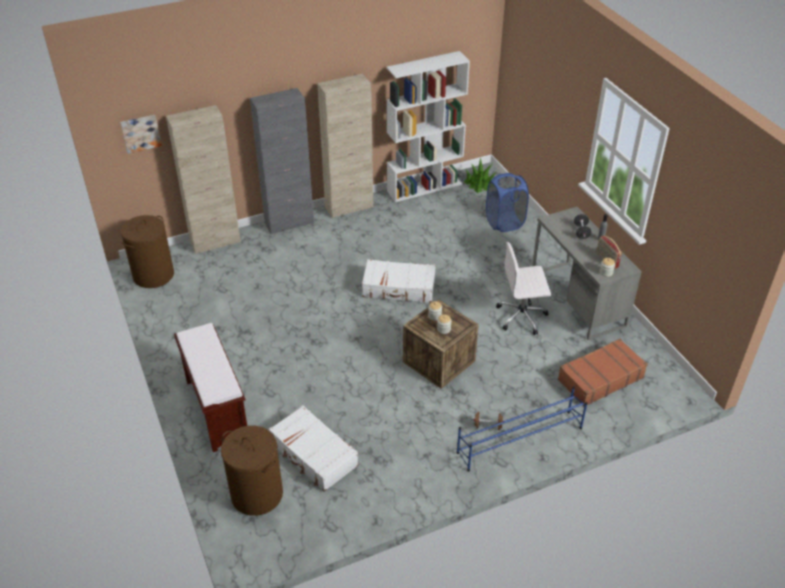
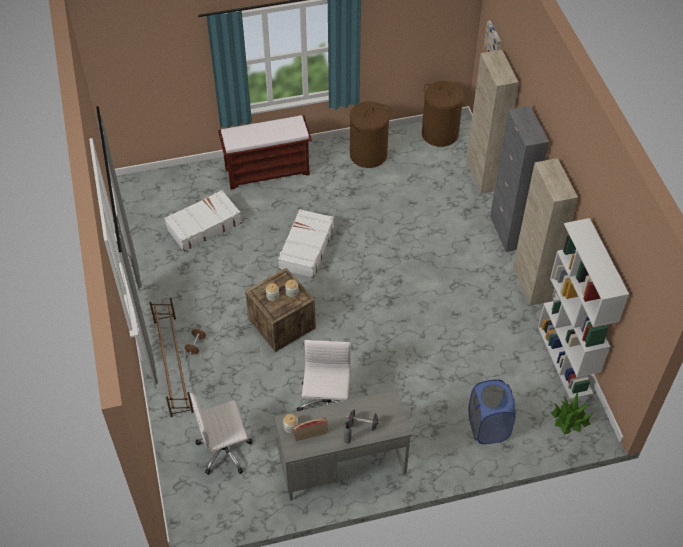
camera: 100 degrees right, 10 degrees up
(256, 494) = (178, 191): brown laundry basket -> brown laundry basket (368, 154)
(399, 288) = (390, 309): white suitcase -> white suitcase (306, 248)
(519, 440) = (173, 365): blue shoe rack -> brown shoe rack
(600, 378) = (225, 451): brown suitcase -> white office chair

